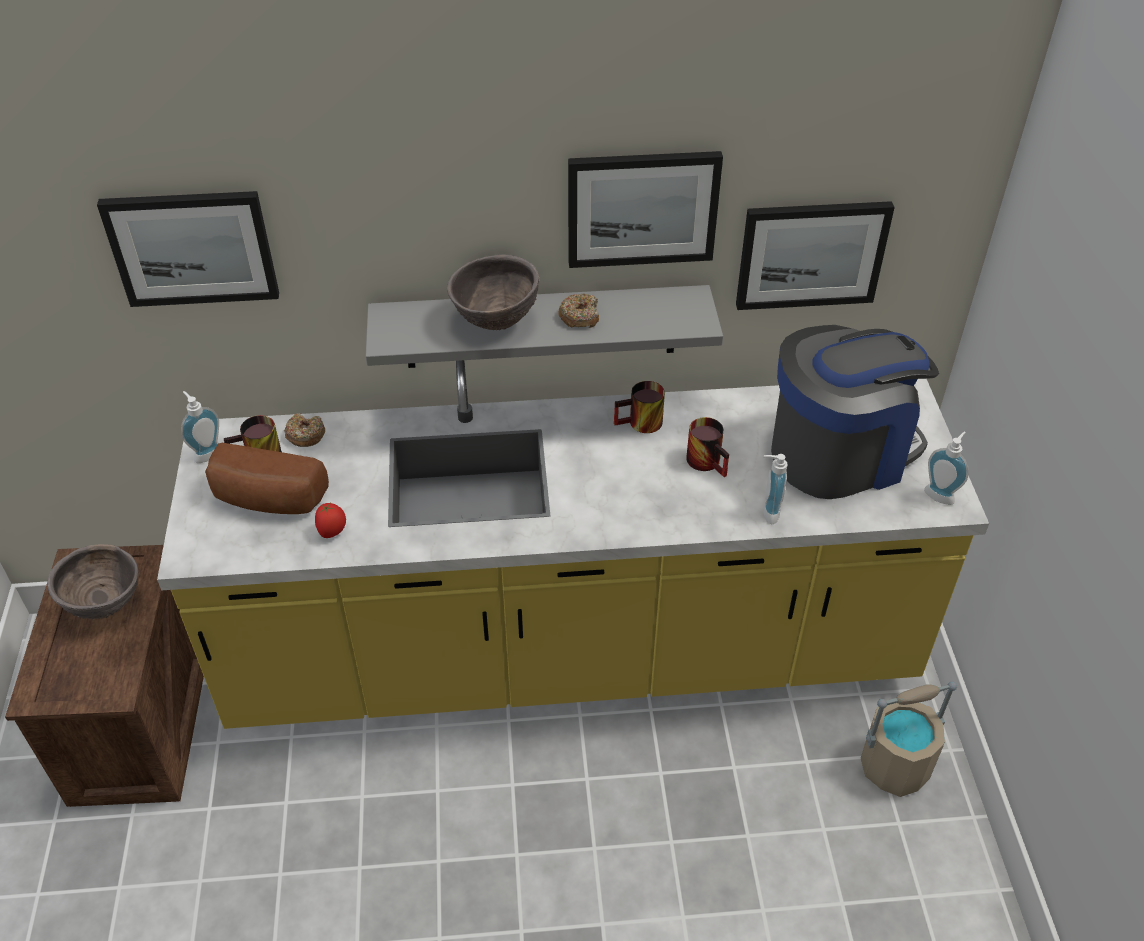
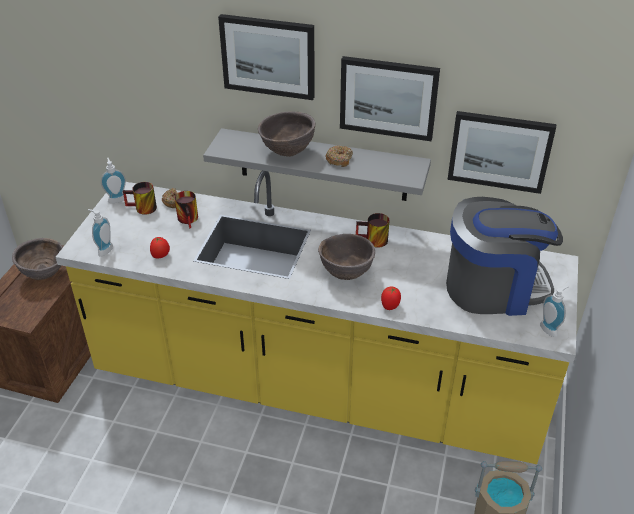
camera: 20 degrees right, 5 degrees down
(192, 247) = (126, 73): picture -> picture (268, 56)
(267, 500) = (135, 231): bread -> none
(628, 486) = (346, 274): none -> brown bowl
(709, 461) = (405, 272): mug -> mug (190, 219)
(715, 519) = (390, 306): none -> tomato
(767, 512) = (426, 310): soap dispenser -> soap dispenser (103, 250)

